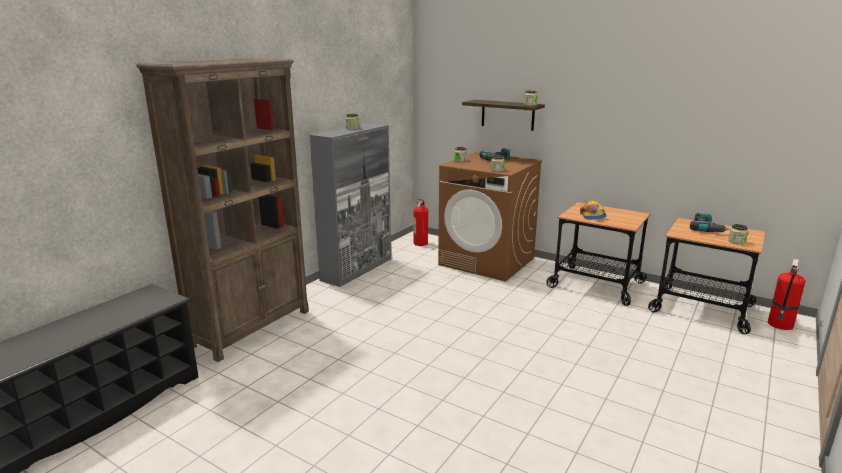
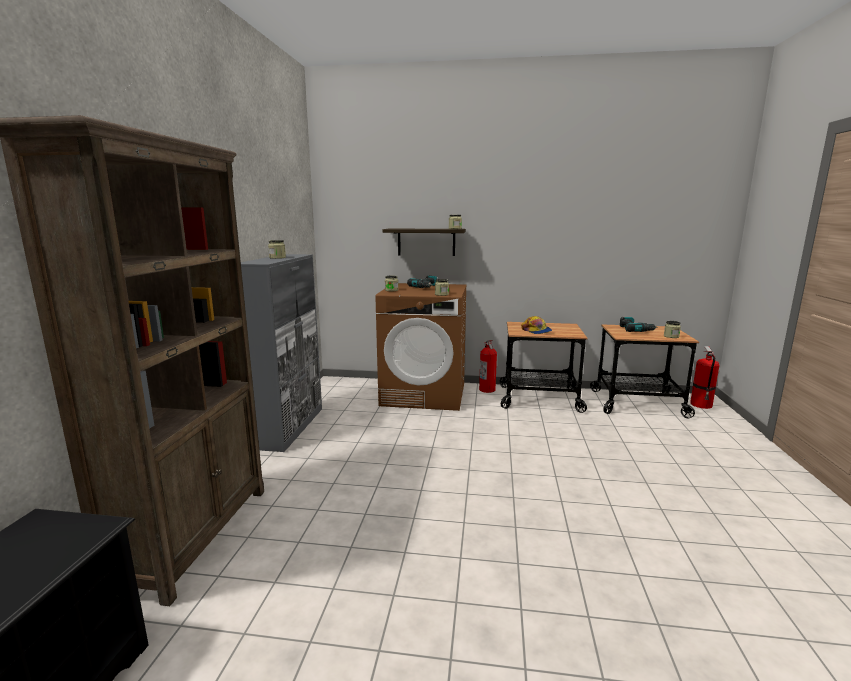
camera: 25 degrees left, 5 degrees down
(421, 243) = (342, 387): fire extinguisher -> fire extinguisher (487, 390)

